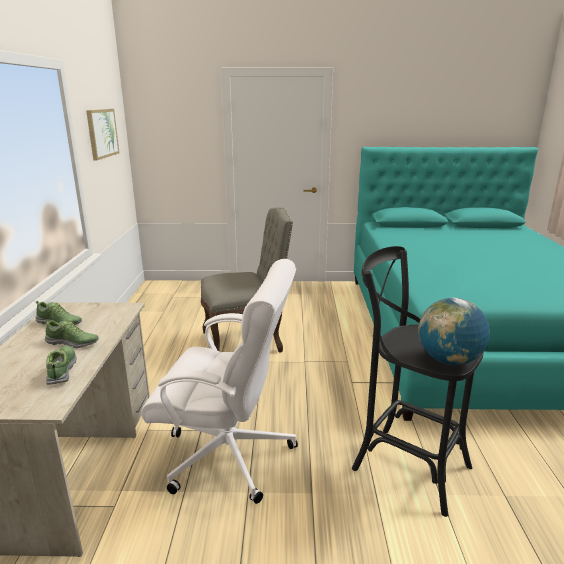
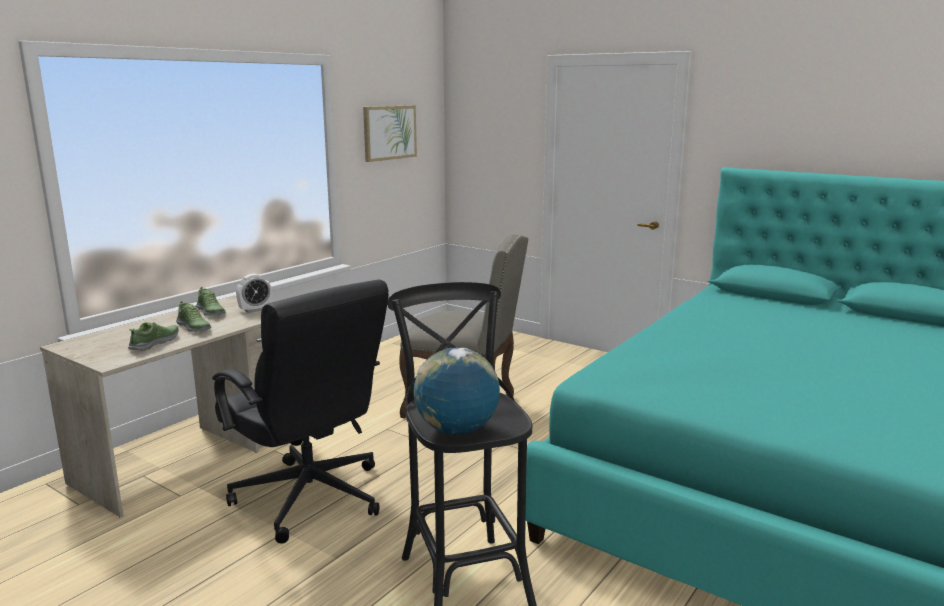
camera: 35 degrees right, 5 degrees down
(101, 310) = (255, 310): none -> alarm clock
(228, 454) = (310, 496): white office chair -> black office chair

